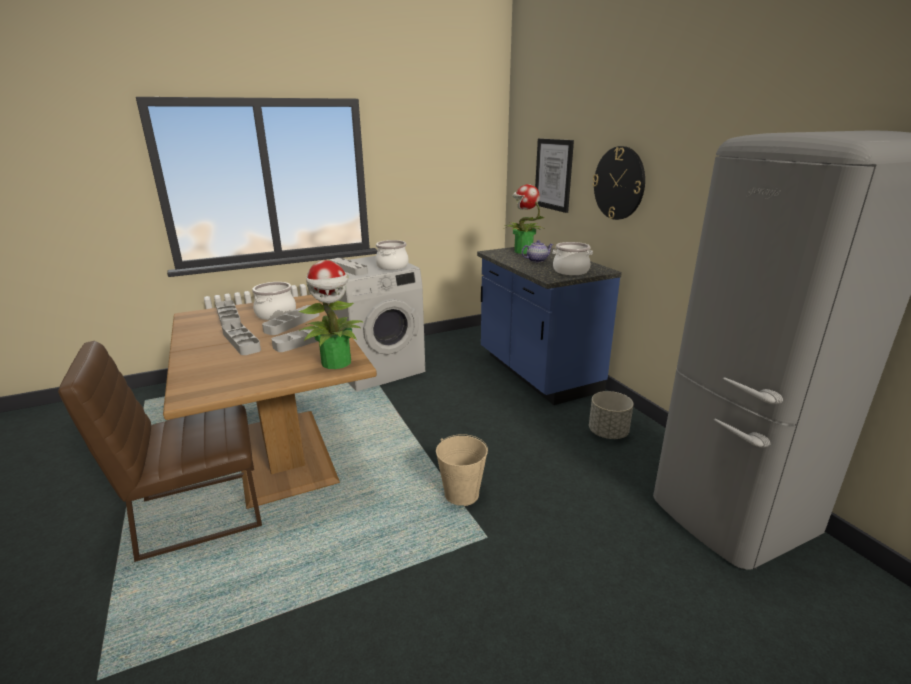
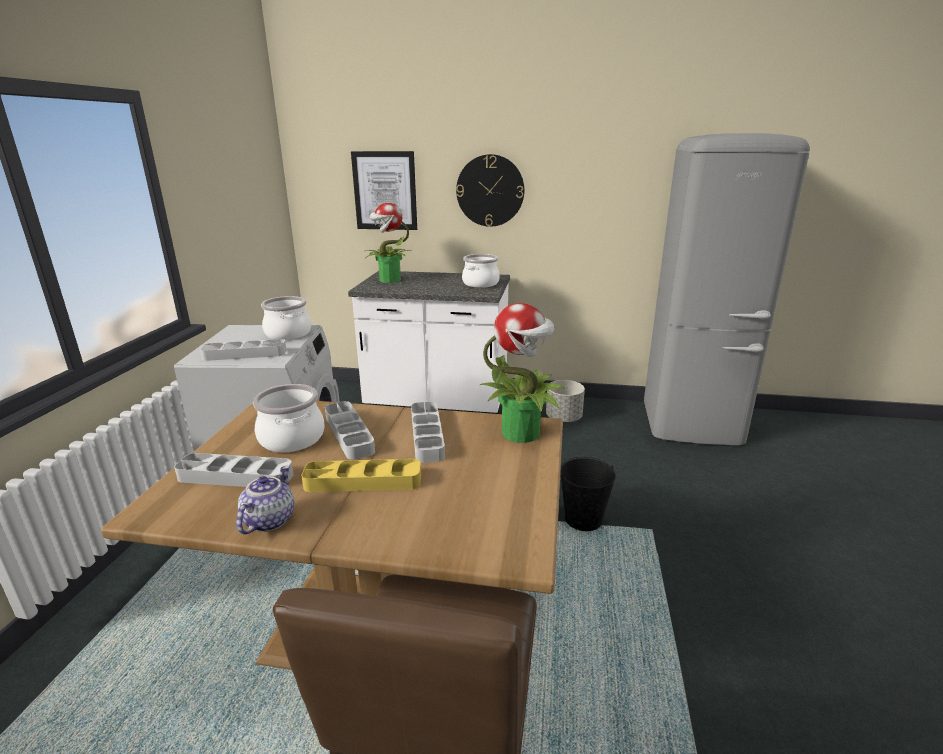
camera: 55 degrees left, 0 degrees up
(241, 342) = (363, 481): grey tray -> yellow tray
(461, 494) = (583, 520): beige bucket -> black bucket
(536, 260) = (428, 283): teapot -> teapot (268, 520)
(536, 373) = (437, 405): blue counter -> white counter

